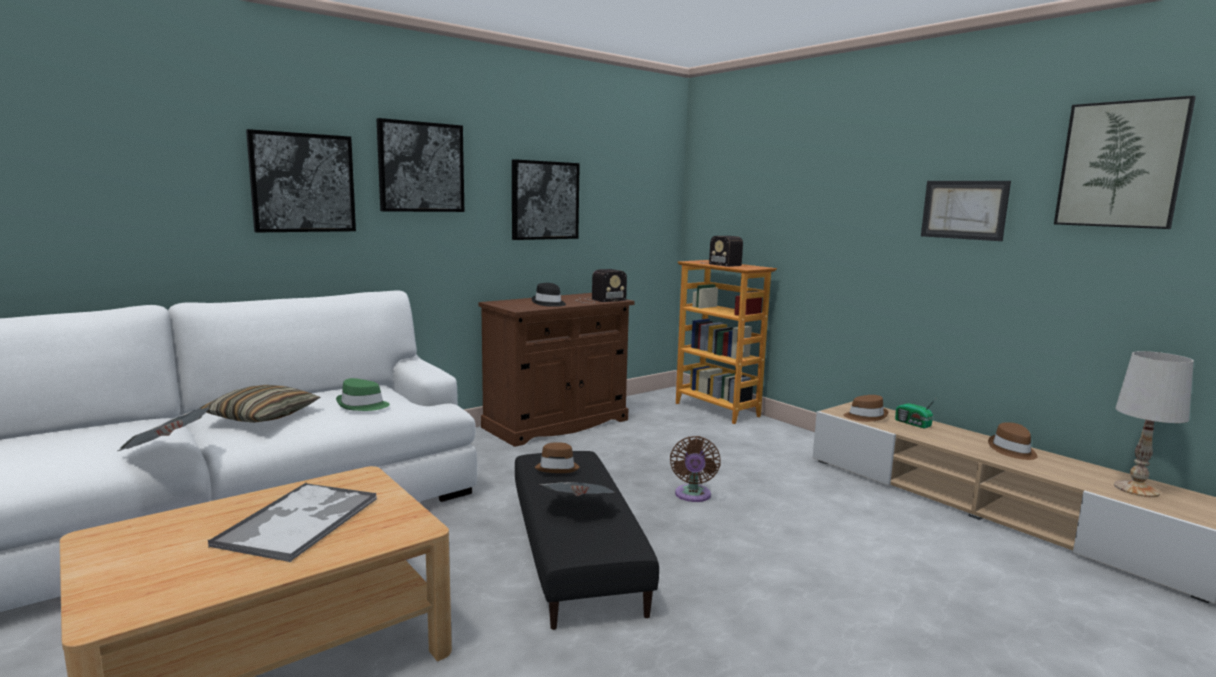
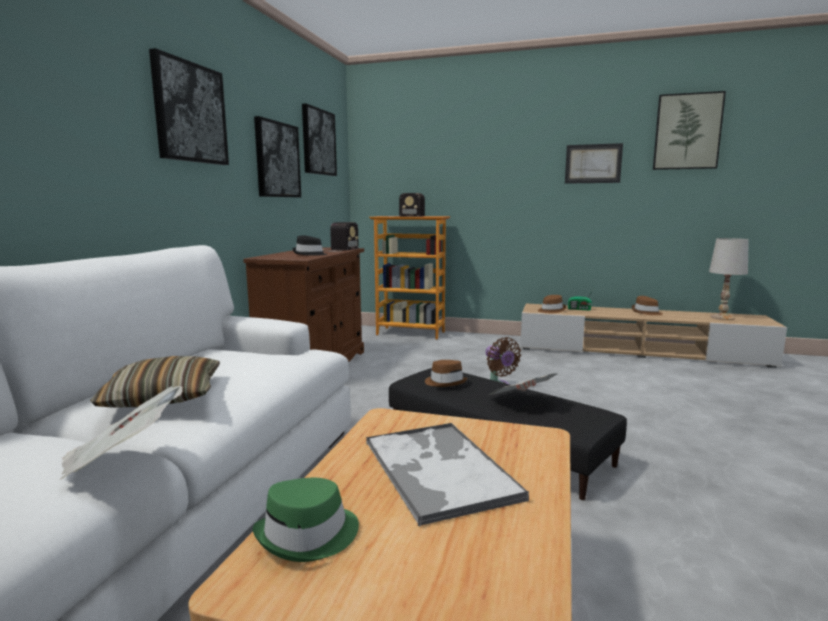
camera: 35 degrees left, 0 degrees up
(302, 183) = (83, 114): picture -> picture (318, 142)
(362, 405) = (256, 363): green hat -> green hat (309, 535)

